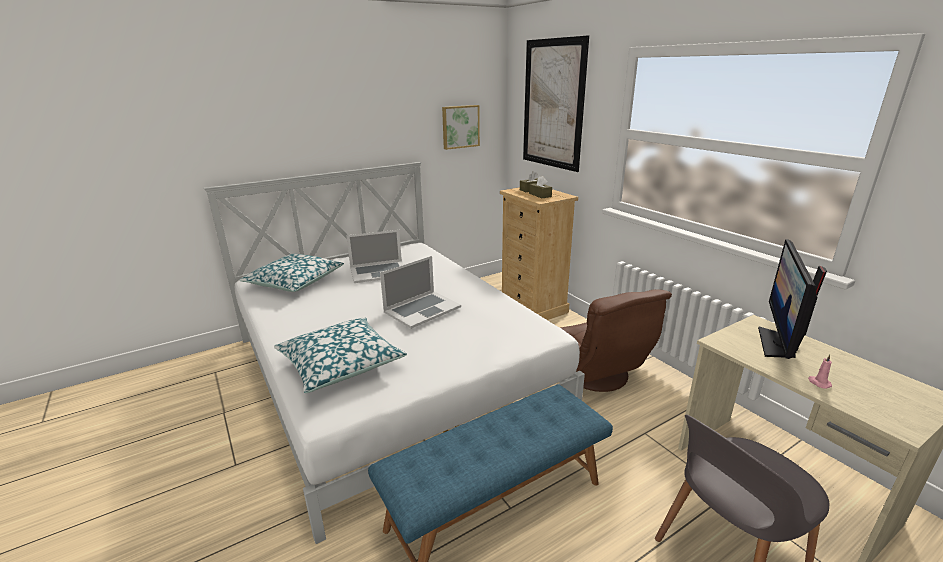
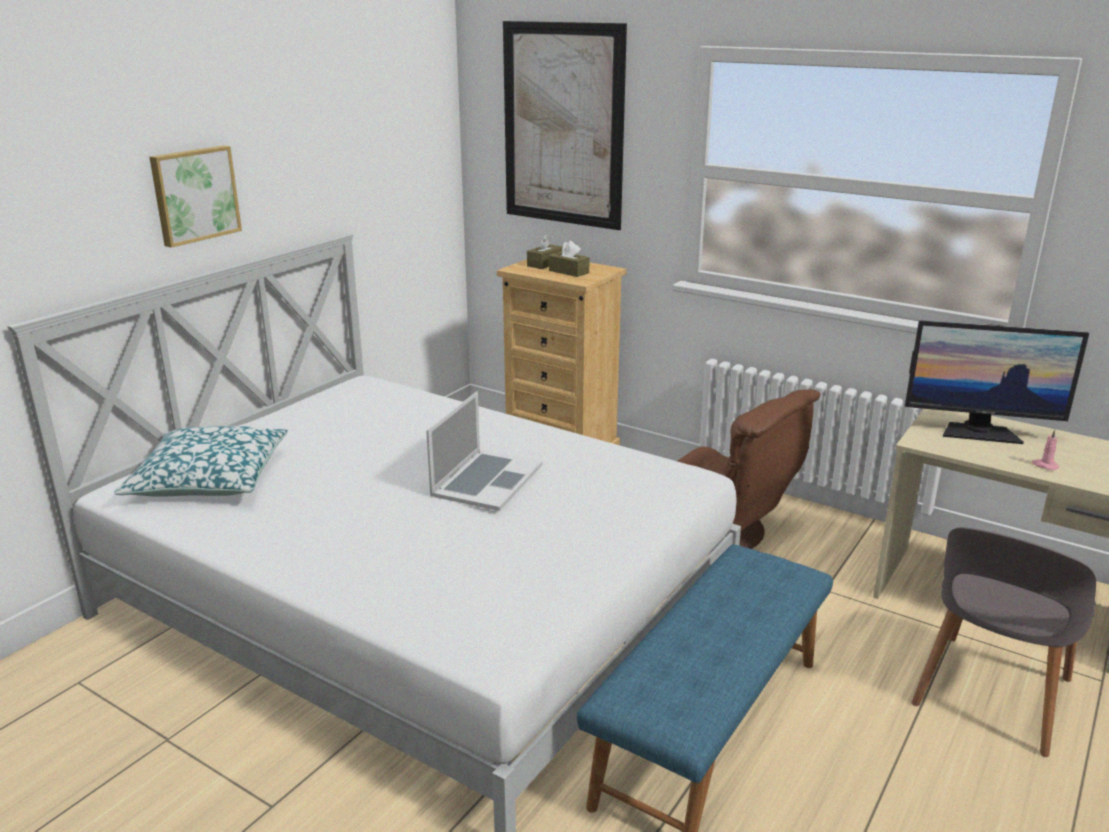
camera: 25 degrees left, 0 degrees up
(341, 363) = (446, 582): pillow -> none
(378, 272) = (348, 435): laptop -> none
(460, 126) = (401, 166): picture -> picture (194, 195)
(778, 344) = (979, 432): monitor -> monitor turned 75 degrees counterclockwise

